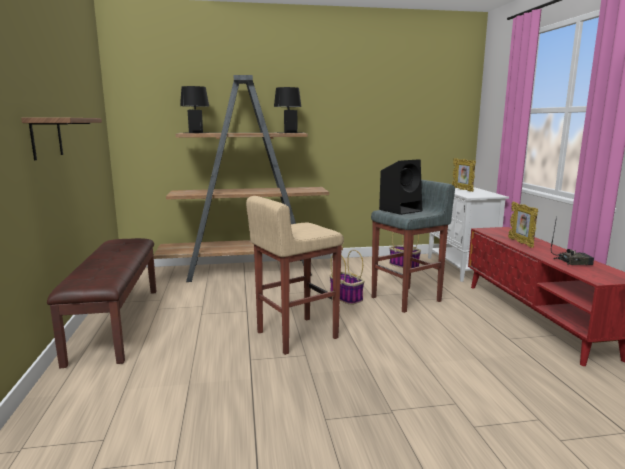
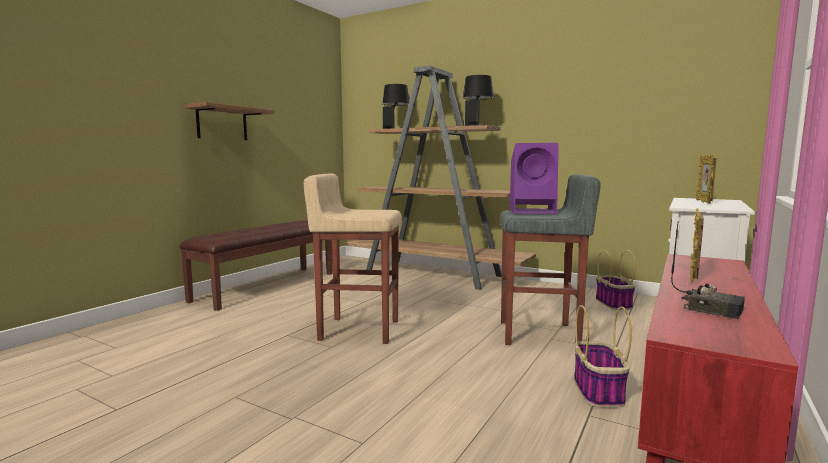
camera: 40 degrees right, 5 degrees down
(346, 298) = (473, 315): basket -> basket (598, 391)
(401, 210) = (533, 211): black speaker -> purple speaker

